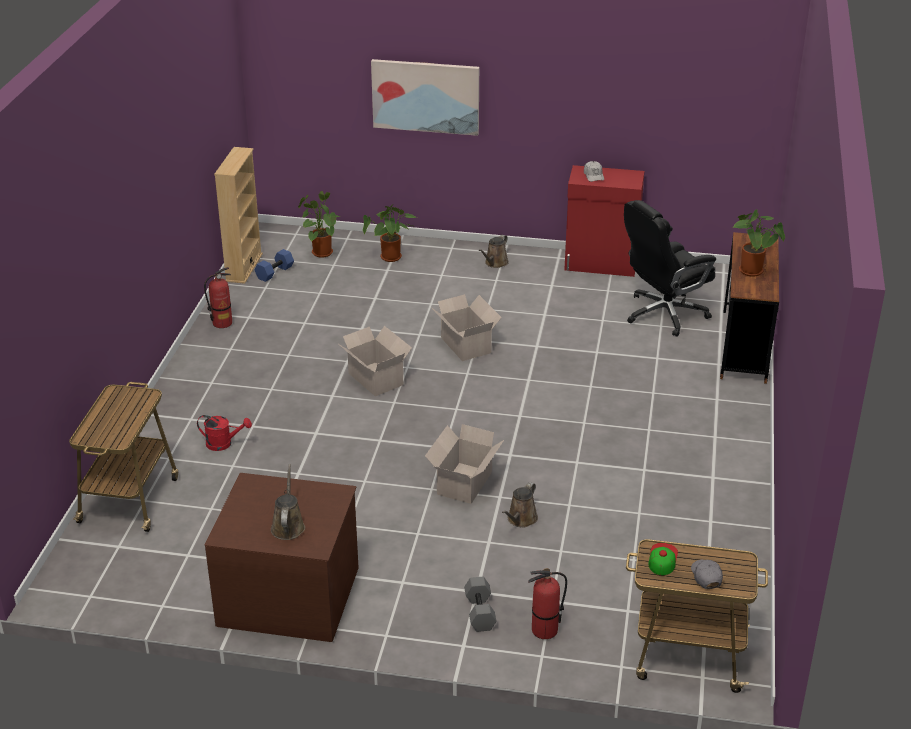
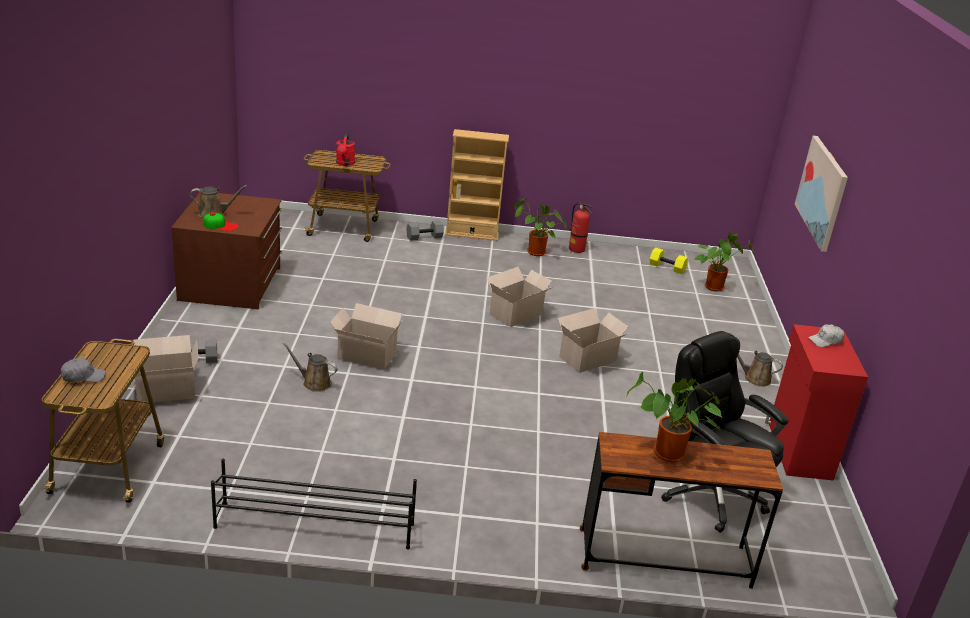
camera: 80 degrees right, 5 degrees down
(169, 431) = (424, 237): none -> grey dumbbell
(223, 444) = (412, 256): red watering can -> red watering can (345, 163)
(244, 267) = (667, 255): beige bookcase -> beige bookcase (472, 234)
(274, 272) = (667, 267): blue dumbbell -> yellow dumbbell
(391, 259) = (725, 320): potted plant -> potted plant (534, 252)
(544, 631) = (163, 390): fire extinguisher -> cardboard box
(662, 559) = (117, 356): cap -> cap (220, 225)
(745, 516) = (314, 525): none -> black shoe rack

